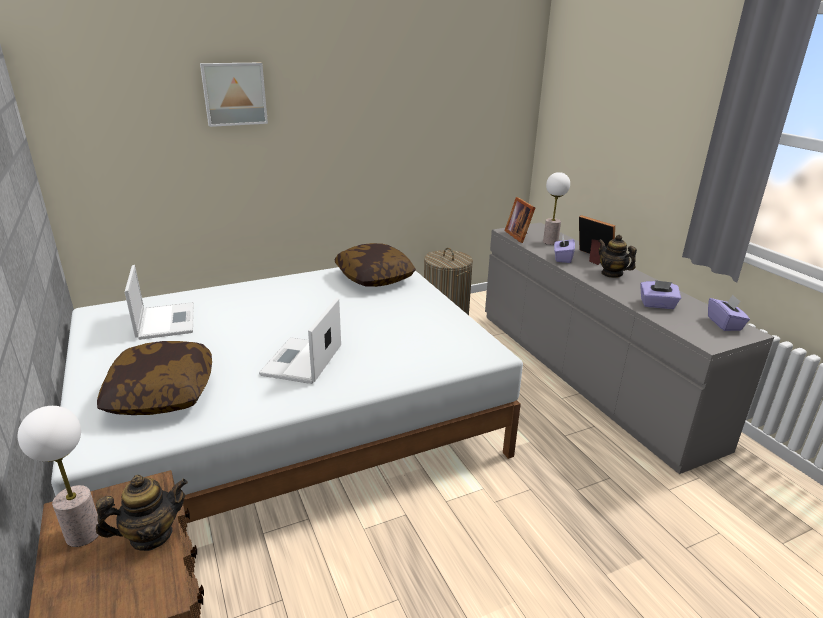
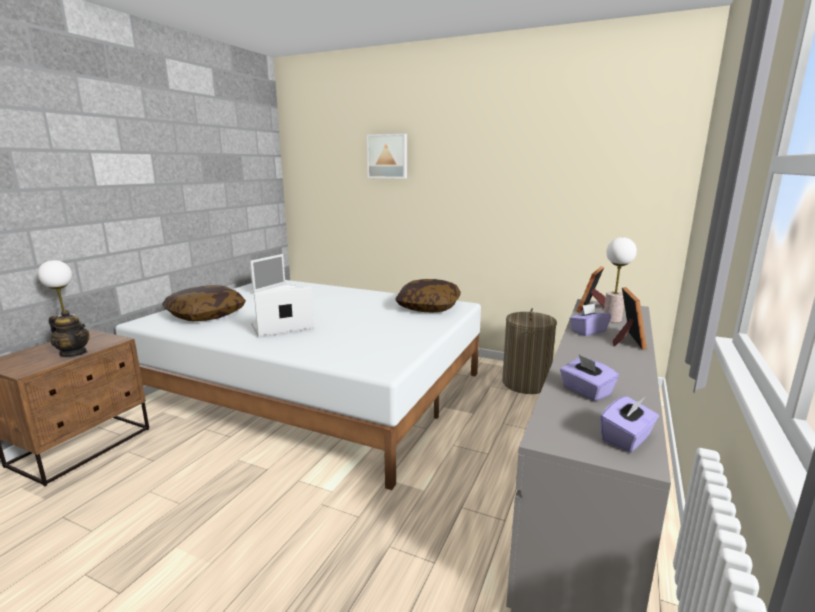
camera: 50 degrees right, 10 degrees down
(612, 274) = (609, 356): teapot -> none

